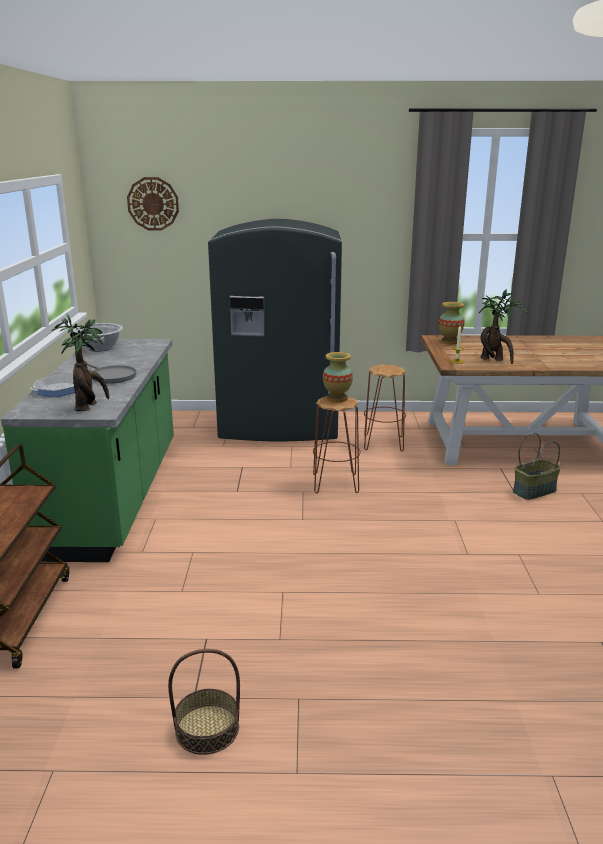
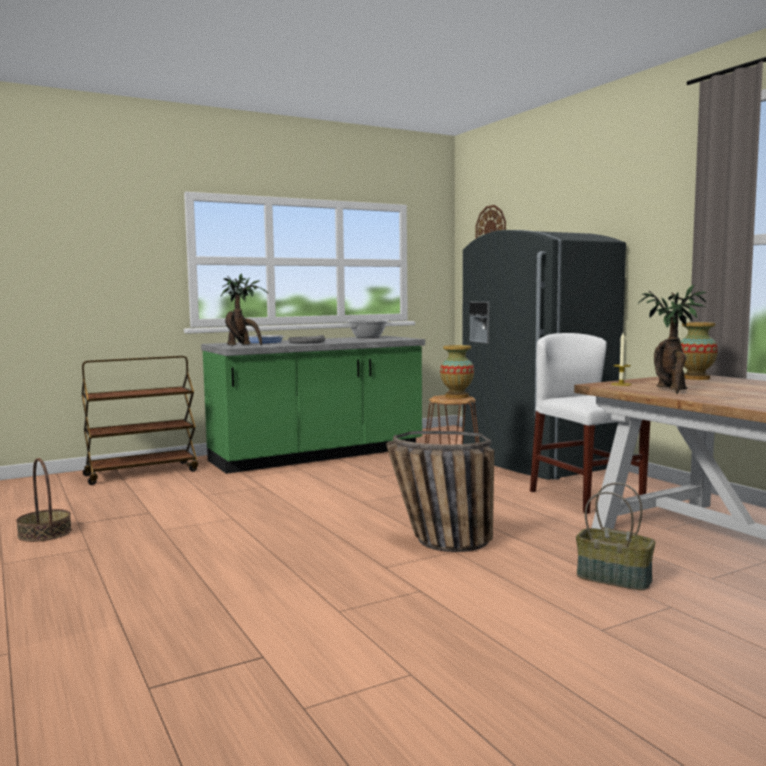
camera: 60 degrees right, 15 degrees down
(383, 443) = (586, 497): brown stool -> white chair
(430, 520) = (435, 542): none -> basket

